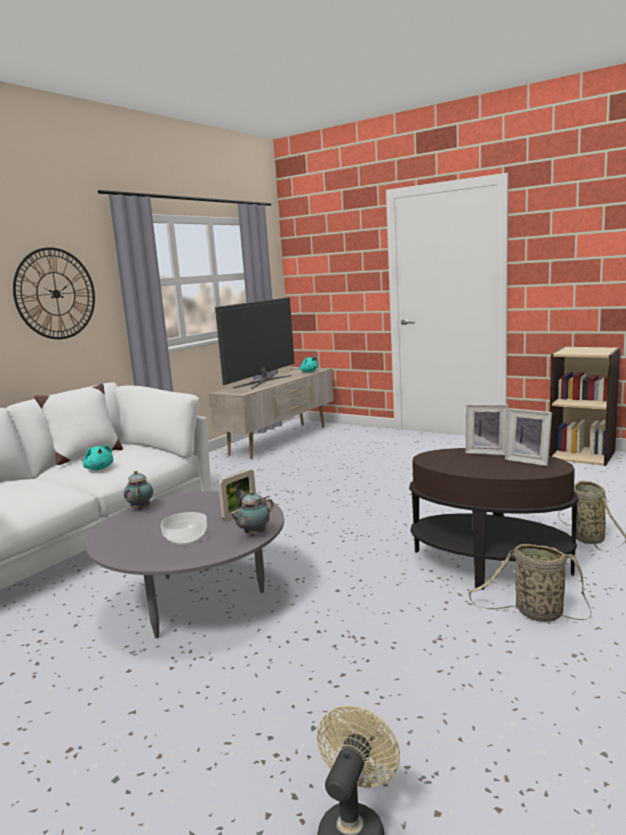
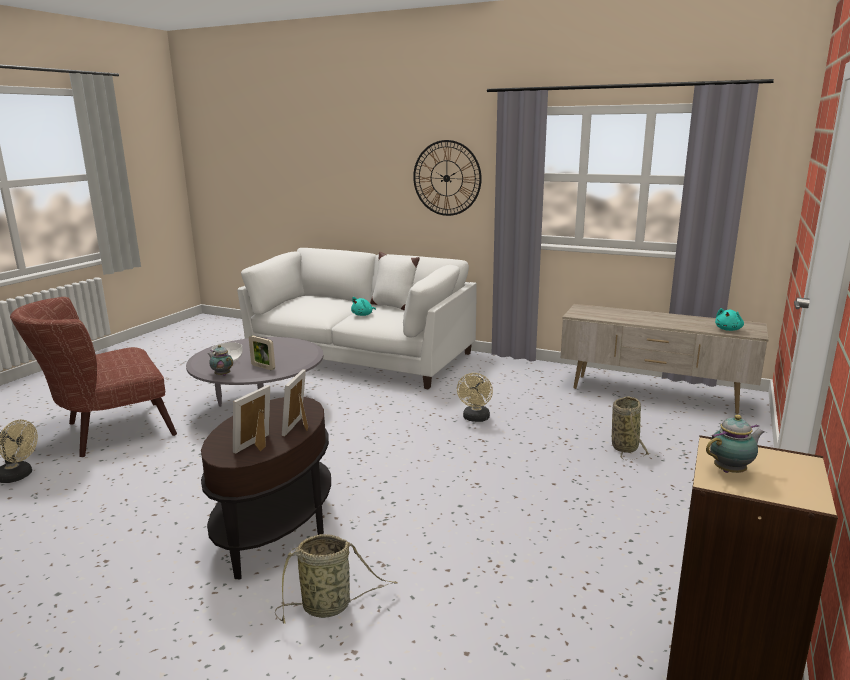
camera: 80 degrees right, 5 degrees up
(141, 508) = (291, 341): teapot -> teapot (731, 471)
(194, 750) = (107, 432): none -> brown armchair
(263, 381) = (646, 316): television -> none
(292, 491) = (475, 419): none -> beige fan
(535, 613) = (176, 547): basket -> basket (624, 446)

